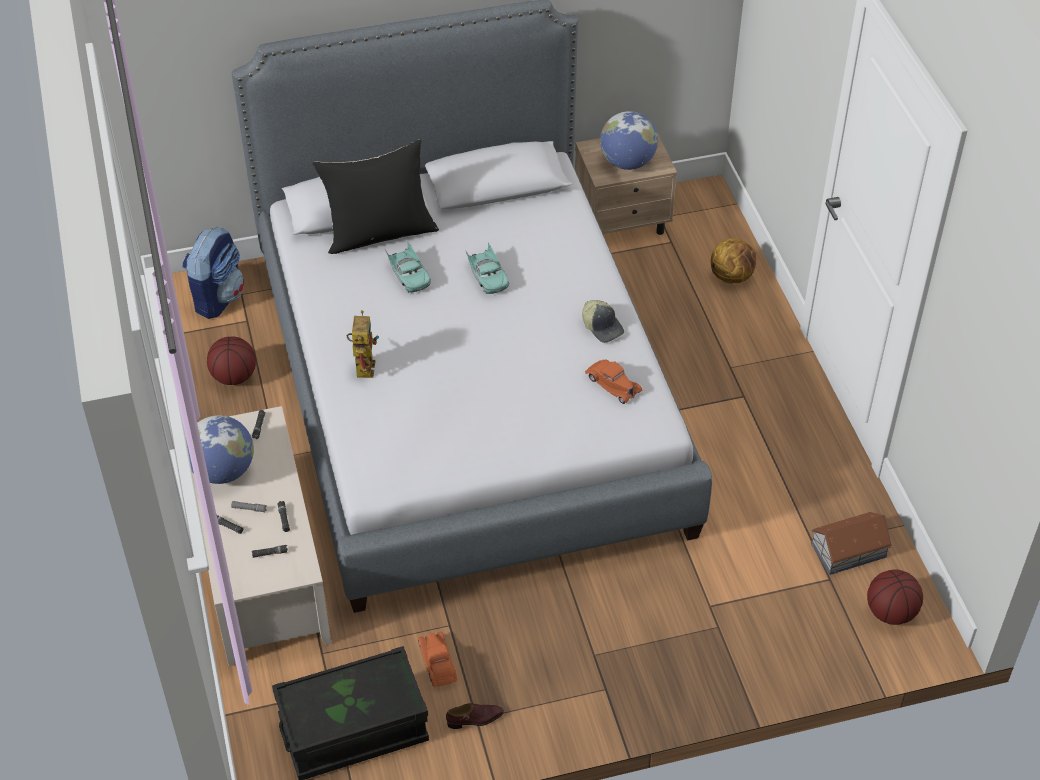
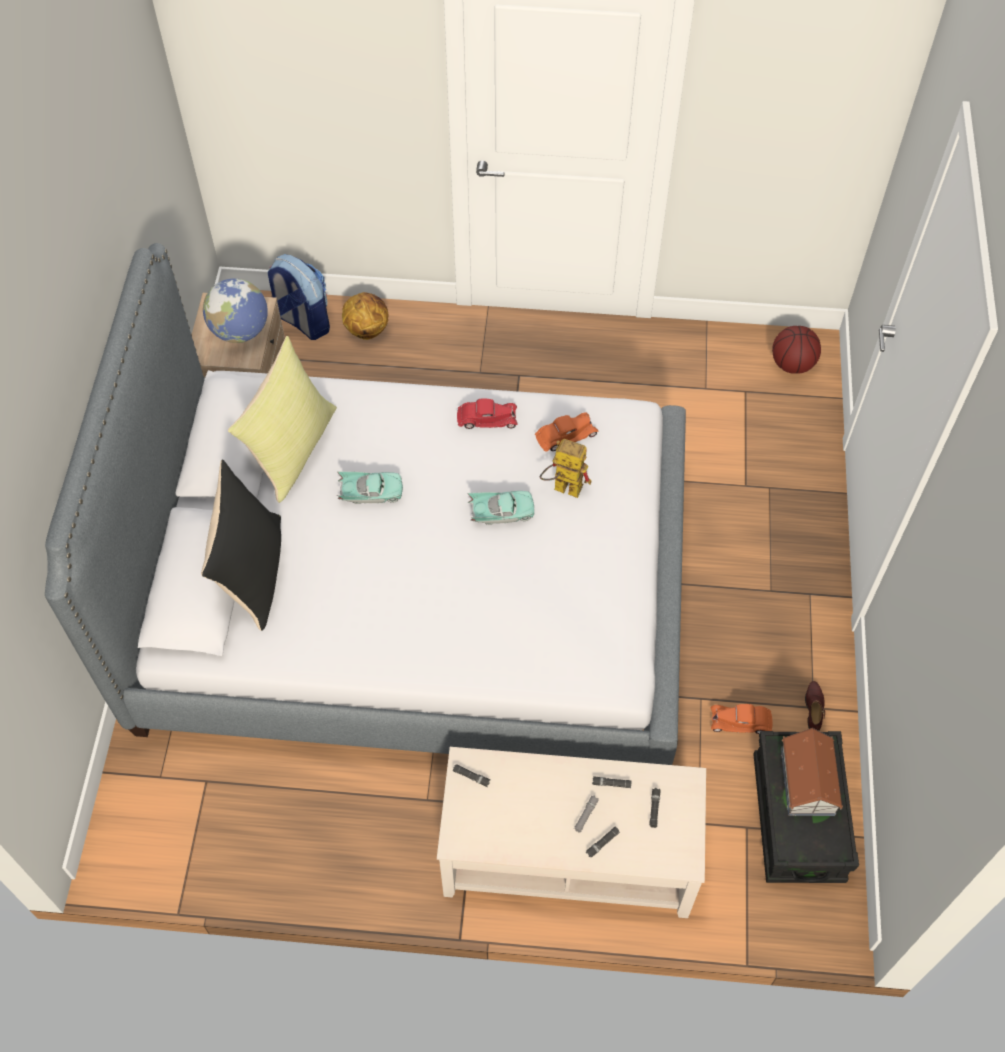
camera: 70 degrees left, 10 degrees up
(218, 297) = (152, 804): backpack -> backpack (301, 322)
(223, 471) = (522, 829): globe -> none
(234, 377) = (287, 816): basketball -> none
(363, 364) = (448, 642): toy robot -> toy robot (561, 487)
(409, 275) = (334, 563): turquoise toy car -> turquoise toy car (501, 512)
(507, 218) = (292, 449): none -> yellow pillow
(603, 326) = (487, 418): cap -> red toy car
(847, 550) = (719, 367): toy house -> toy house (807, 782)

